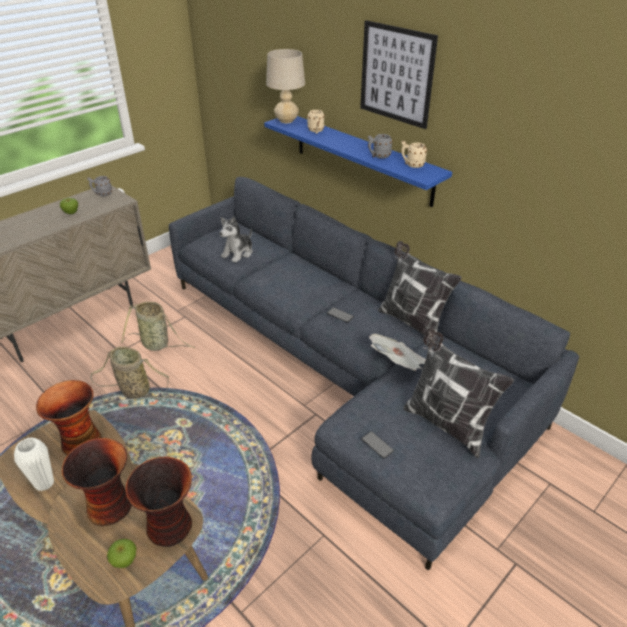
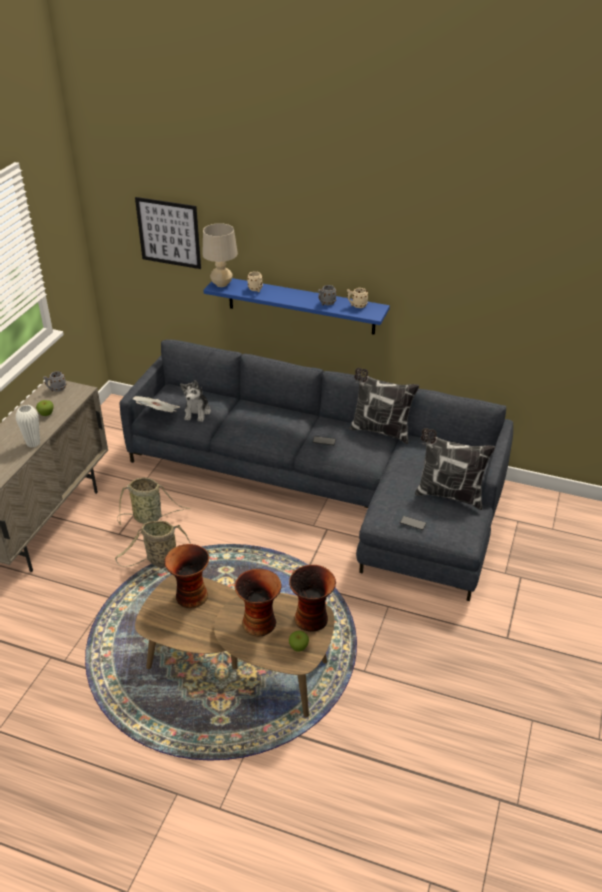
camera: 25 degrees left, 0 degrees up
(44, 483) = (189, 631): white vase -> white vase (33, 443)
(396, 74) = (330, 238): picture -> picture (168, 233)
(398, 364) = (391, 465): newspaper -> newspaper (158, 414)

